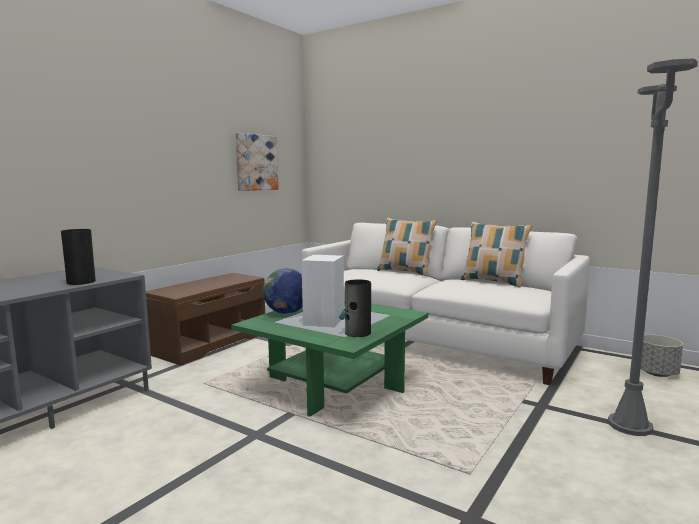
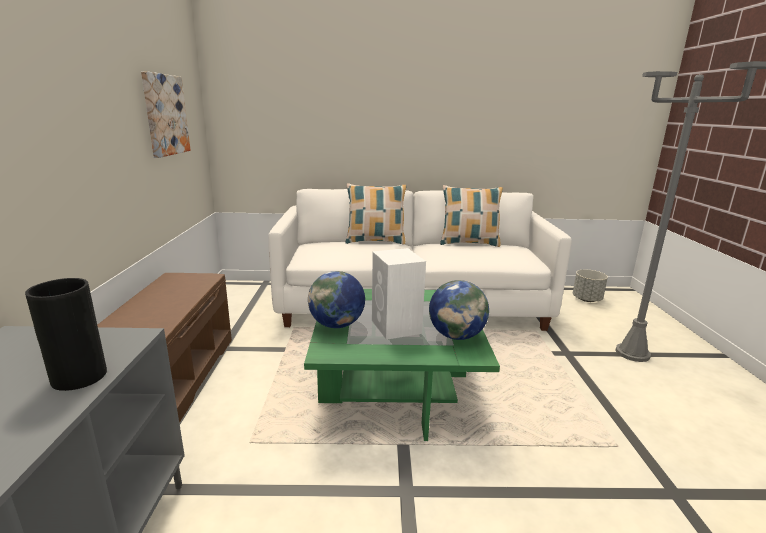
camera: 35 degrees left, 10 degrees up
(357, 333) = (456, 336): vase -> globe

